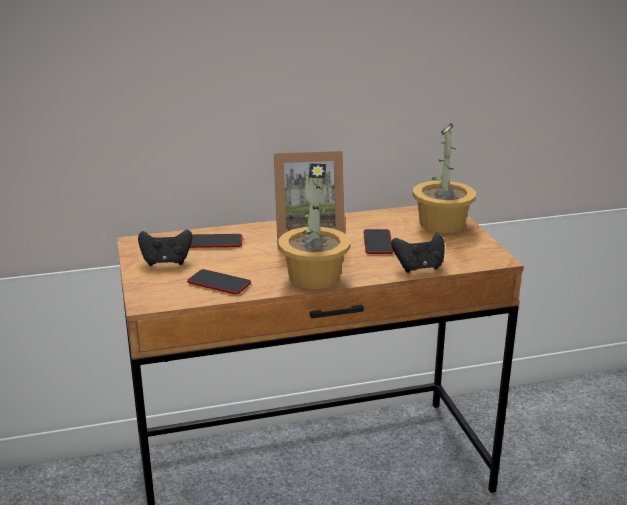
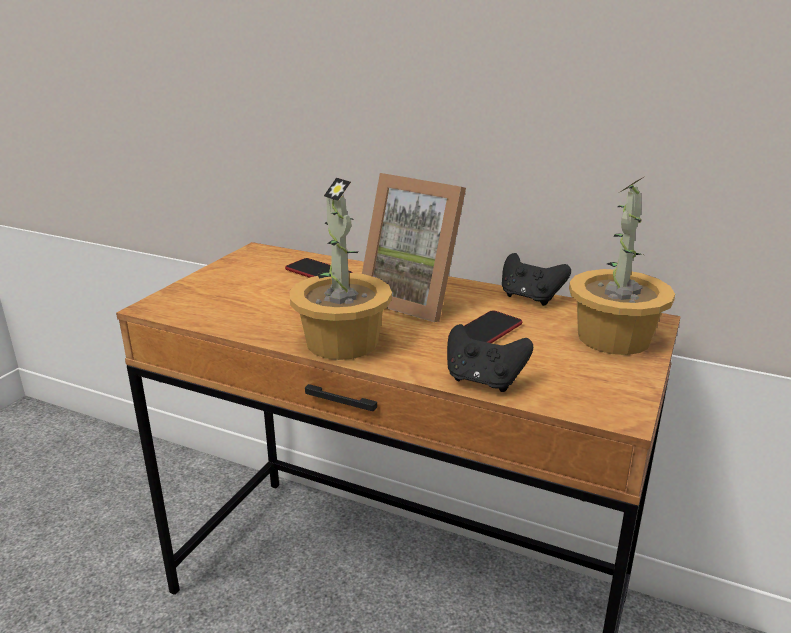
camera: 40 degrees right, 0 degrees up
(166, 262) = (242, 276): black game controller -> black game controller (530, 298)
(219, 283) = (243, 312): phone -> none

